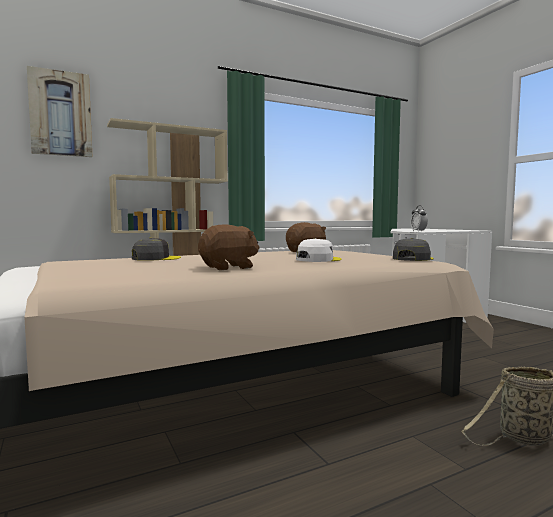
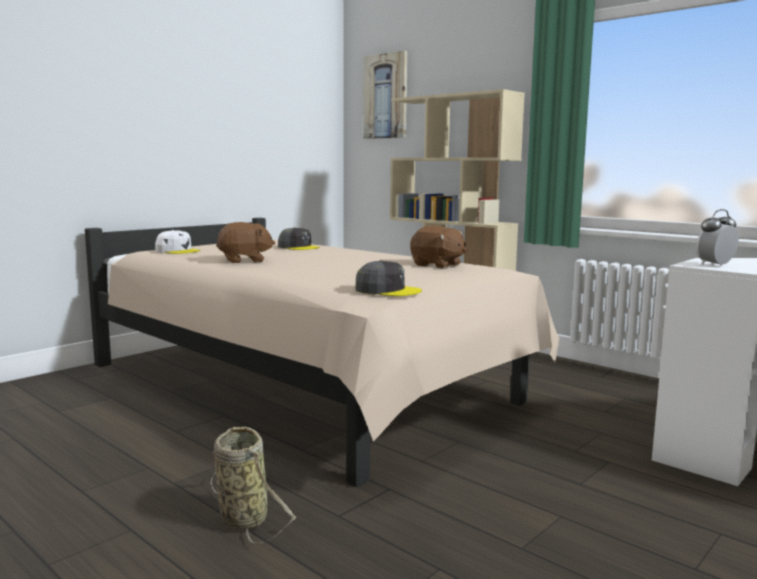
camera: 70 degrees right, 5 degrees up
(229, 267) = (245, 260): brown plush toy -> brown plush toy turned 60 degrees counterclockwise
(318, 260) = (331, 270): white cap -> white cap (177, 251)

